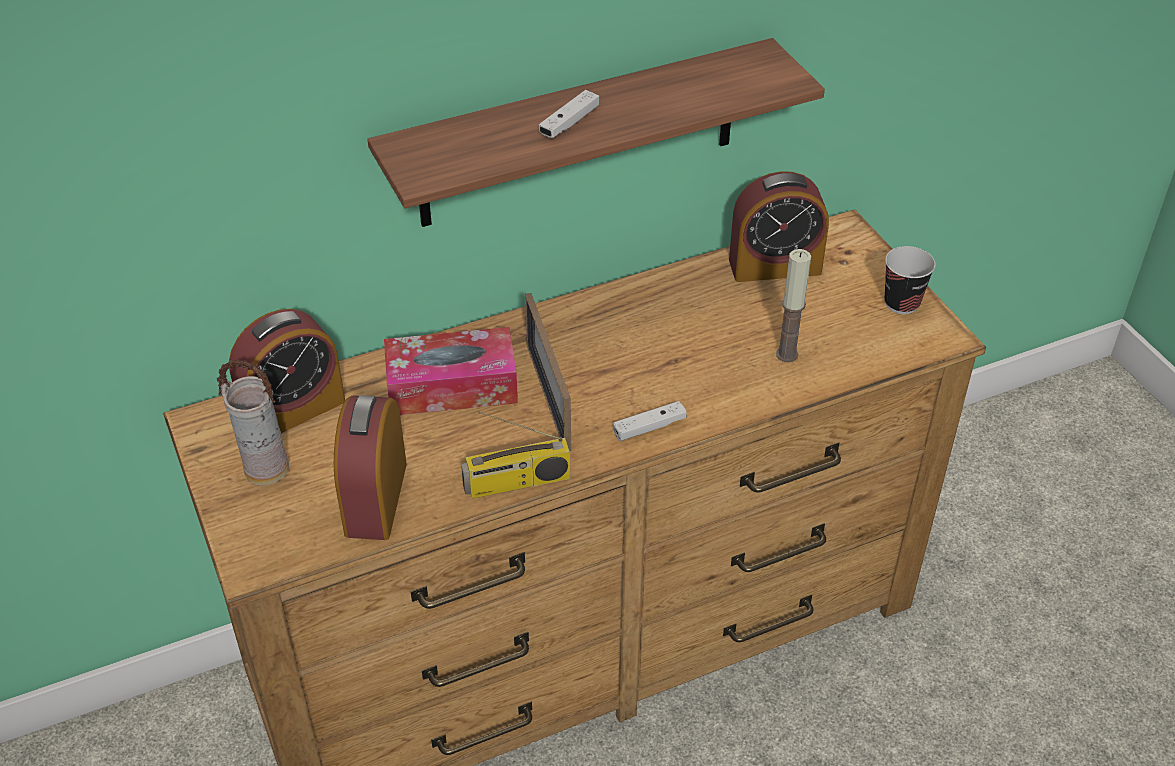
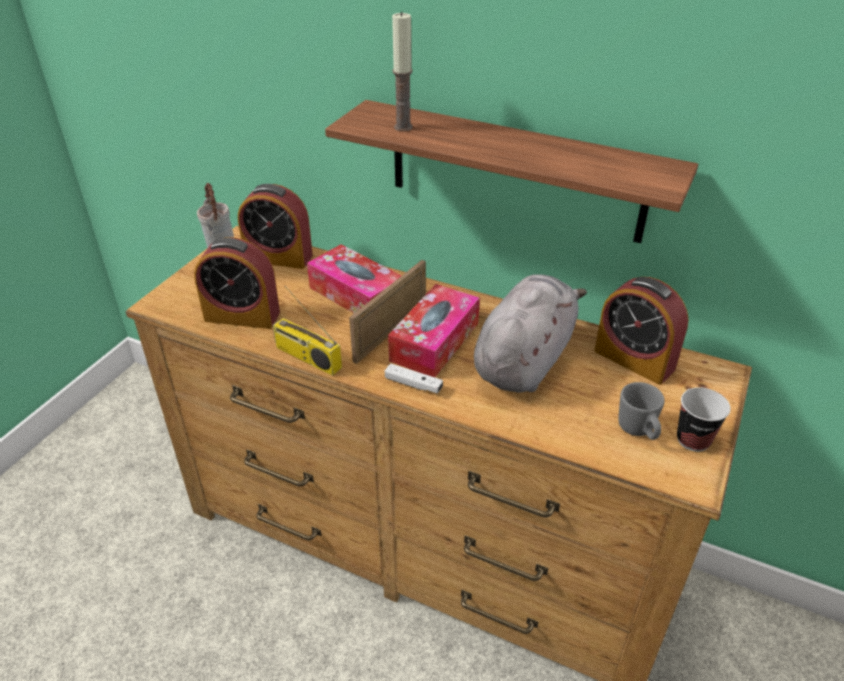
camera: 50 degrees right, 5 degrees down
(376, 498) = (242, 316): alarm clock -> alarm clock turned 135 degrees counterclockwise
(569, 123) = (475, 140): white game controller -> none
(602, 374) = (435, 341): none -> tissue box
(698, 332) = (524, 359): none -> grey plush toy
(787, 354) = (559, 409): candle -> candle (403, 127)
(861, 326) = (638, 431): none -> grey mug

